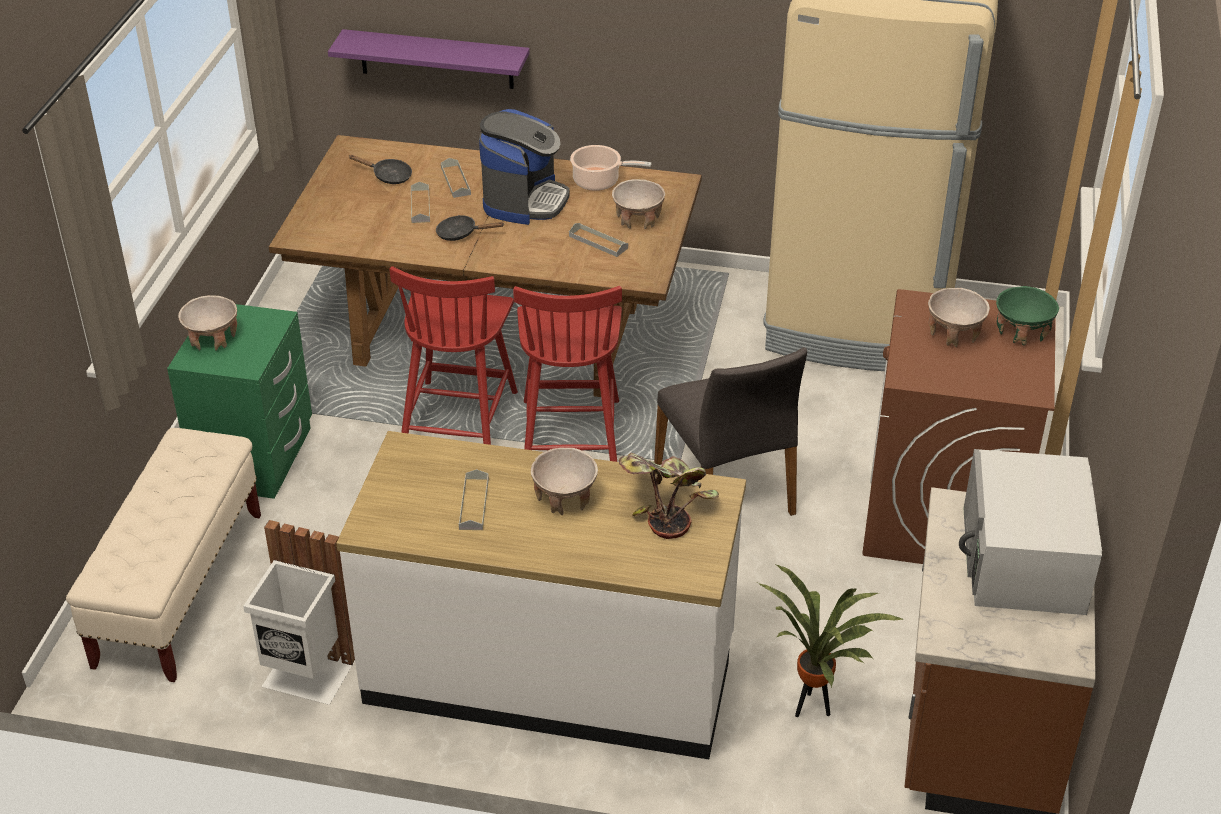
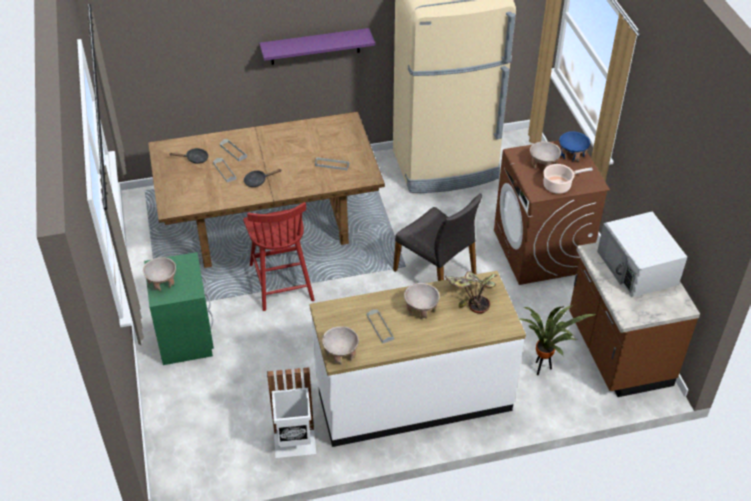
camera: 25 degrees left, 5 degrees up
(180, 588) = (196, 422): beige bench -> none
(436, 59) = (191, 85): purple shelf -> purple shelf (315, 46)
(524, 200) = (278, 152): coffee machine -> none
(570, 437) = (343, 270): red chair -> none
(599, 181) = (309, 130): cooking pot -> cooking pot (559, 185)
(638, 219) = (343, 146): beige bowl -> beige bowl (341, 353)
(1022, 332) = (572, 154): green bowl -> blue bowl

